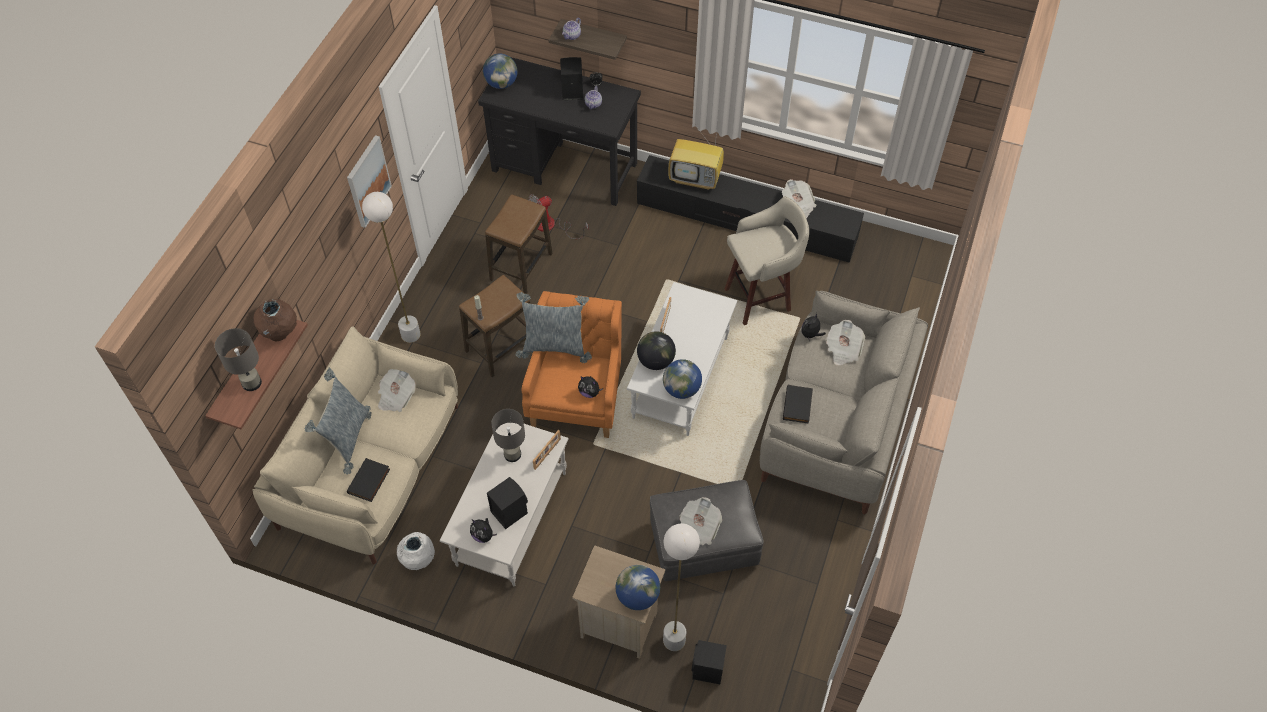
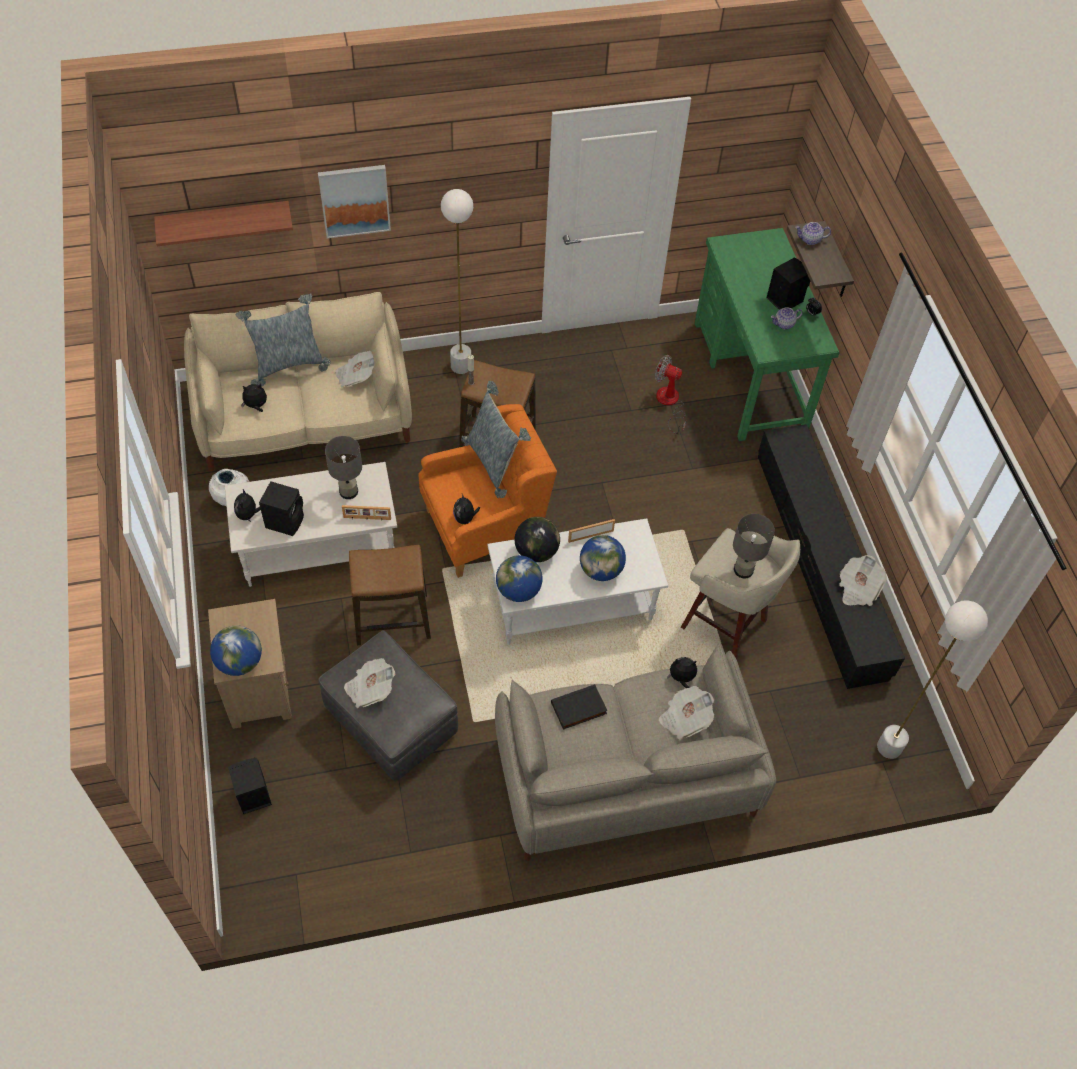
camera: 55 degrees right, 0 degrees up
(252, 383) = (205, 227): grey table lamp -> grey table lamp (743, 570)
(280, 333) = (268, 216): brown vase -> none
(367, 181) = (489, 188): picture -> picture (354, 200)
(369, 482) = (256, 406): black book -> plush toy
(501, 84) = (743, 243): globe -> globe (601, 570)
(521, 267) = (601, 405): stool -> stool (392, 619)
(565, 166) = (751, 375): black desk -> green desk
(674, 640) = (268, 749): white floor lamp -> white floor lamp (889, 747)
(696, 179) = (811, 479): television -> none

